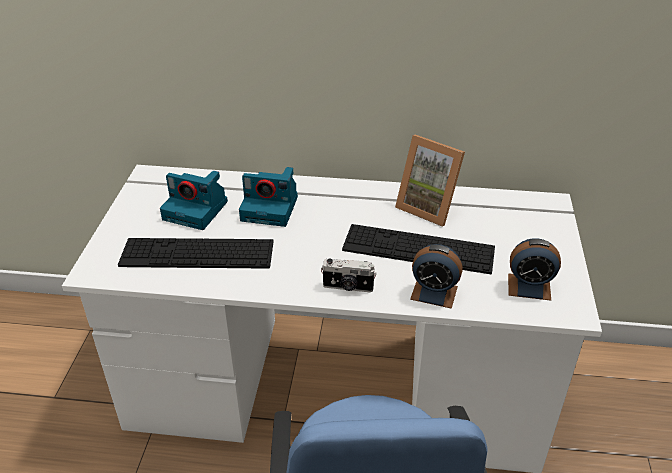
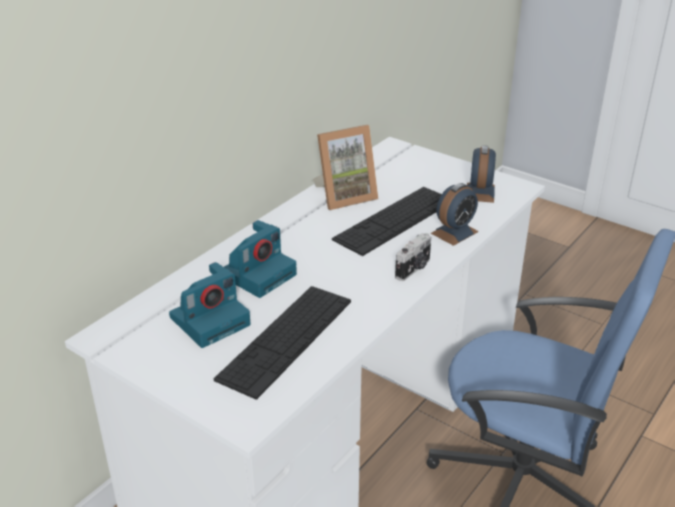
camera: 60 degrees left, 5 degrees down
(529, 286) = (480, 192): alarm clock -> alarm clock turned 150 degrees clockwise

